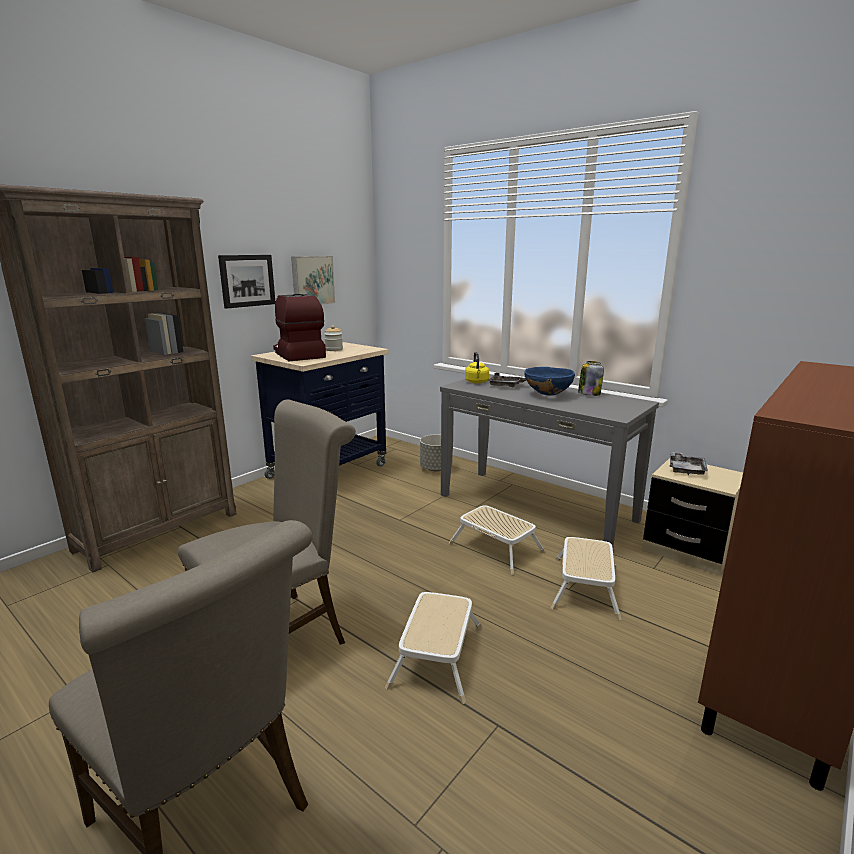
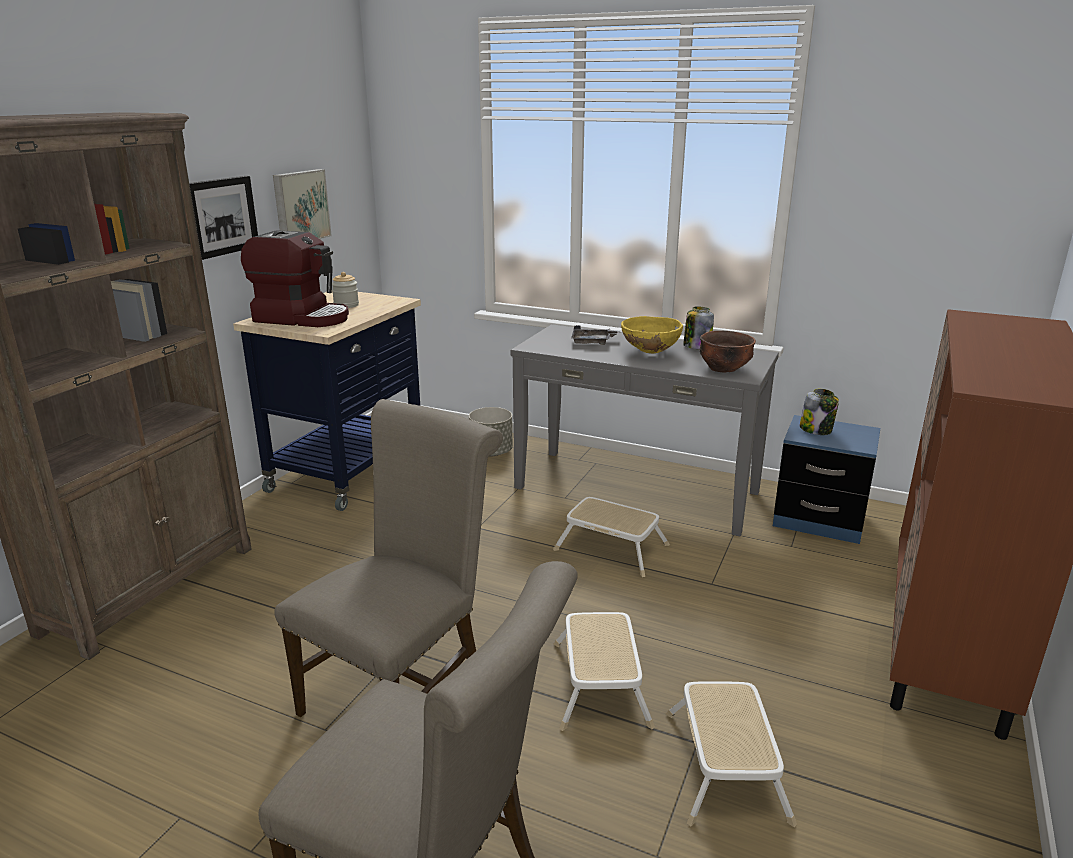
camera: 15 degrees left, 5 degrees up
(297, 355) = (302, 318): coffee machine -> coffee machine turned 150 degrees clockwise
(477, 382) = (553, 339): yellow kettle -> none
(547, 394) = (650, 352): blue bowl -> yellow bowl
(584, 586) = (727, 578): beige step ladder -> beige step ladder (724, 765)
(602, 409) = (724, 369): none -> brown bowl
(686, 469) = (816, 430): grey tray -> jar
(687, 550) = (819, 520): beige nightstand -> blue nightstand

